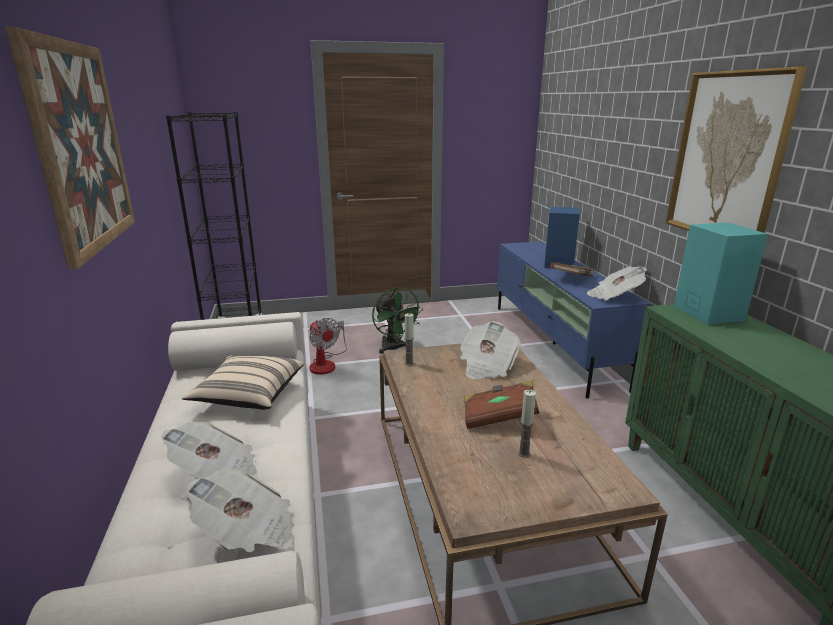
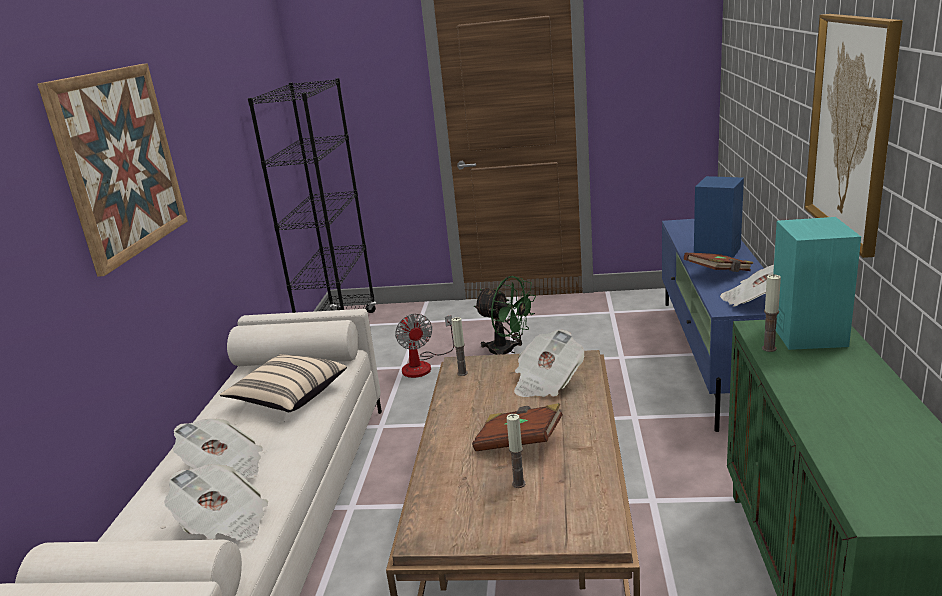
camera: 20 degrees right, 0 degrees up
(394, 348) = (507, 351): green fan -> green fan turned 45 degrees counterclockwise
(693, 324) = (769, 348): none -> candle

